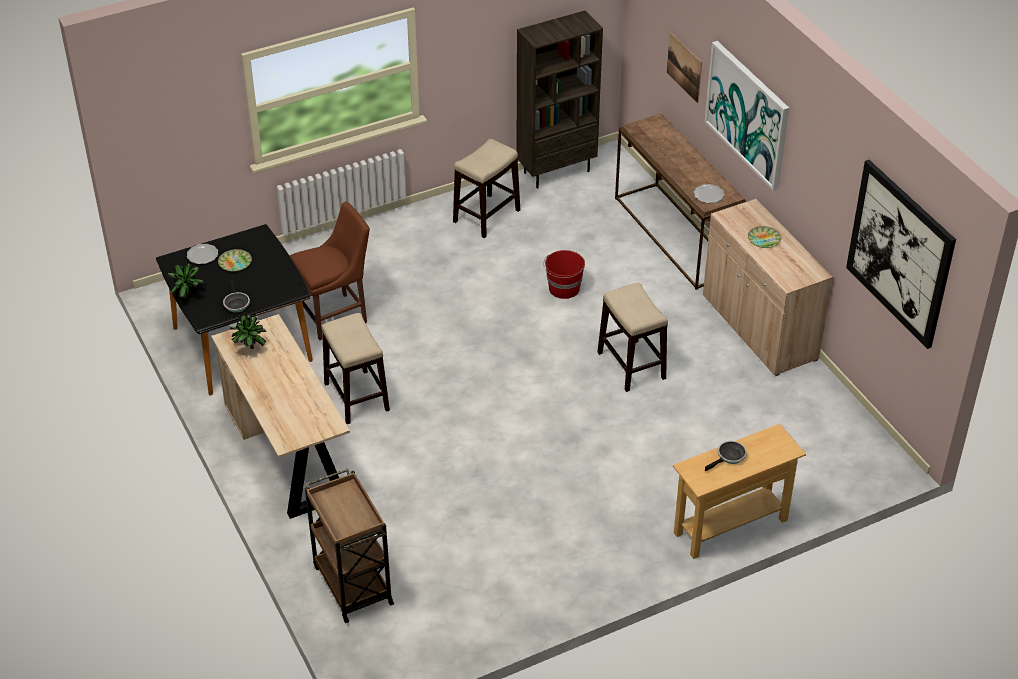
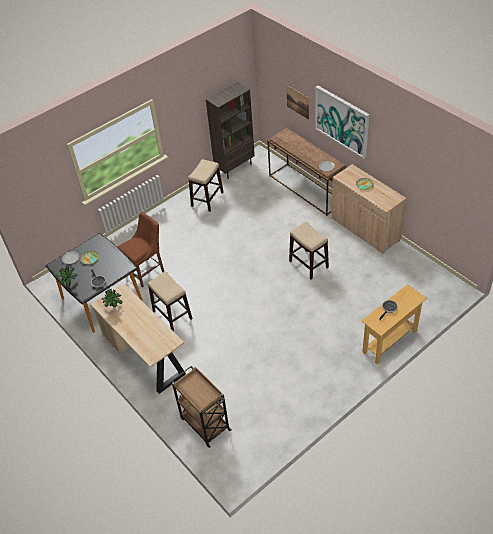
camera: 10 degrees left, 5 degrees up
(564, 289) = (260, 230): red bucket -> none
(900, 253) = (450, 181): picture -> none

